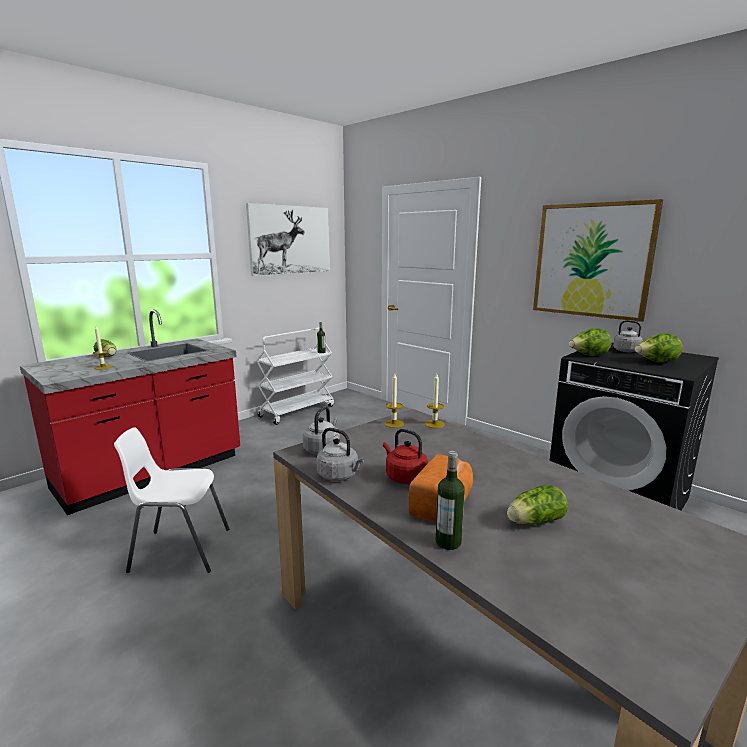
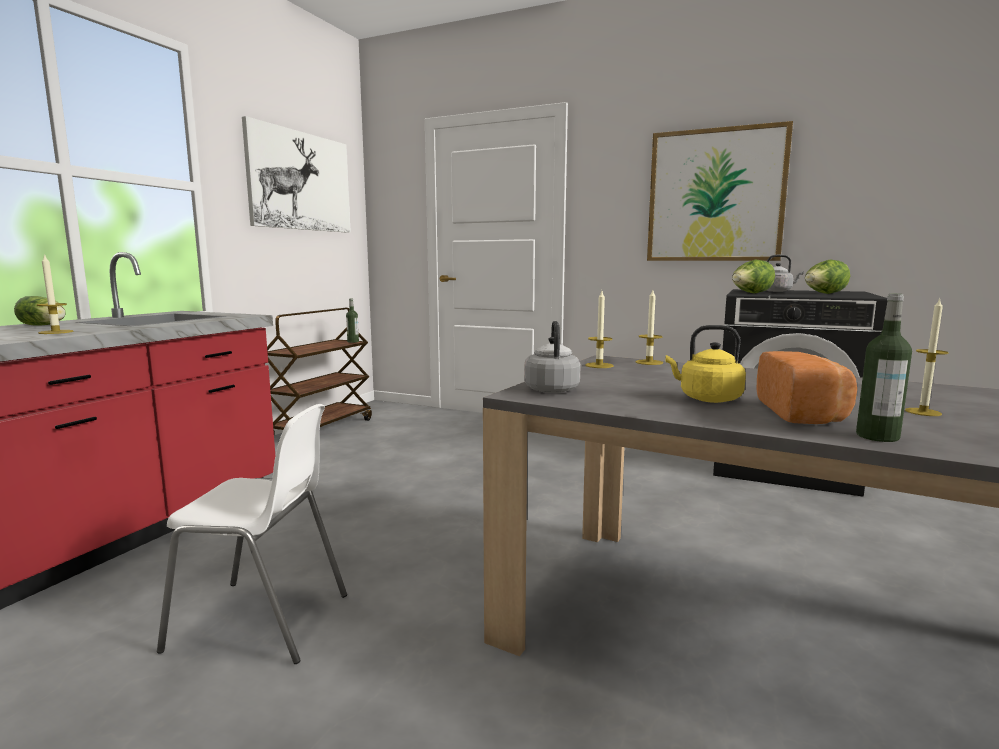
camera: 20 degrees left, 5 degrees down
(180, 550) = (262, 622): white chair -> white chair turned 150 degrees counterclockwise
(297, 411) = (322, 429): white cart -> brown cart
(339, 476) = (623, 405): grey kettle -> none
(404, 477) = (706, 399): red kettle -> yellow kettle
(533, 521) = (923, 412): lettuce -> candle

